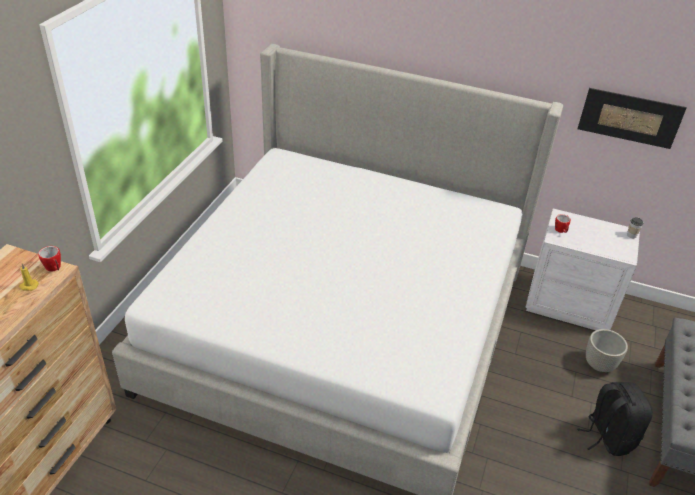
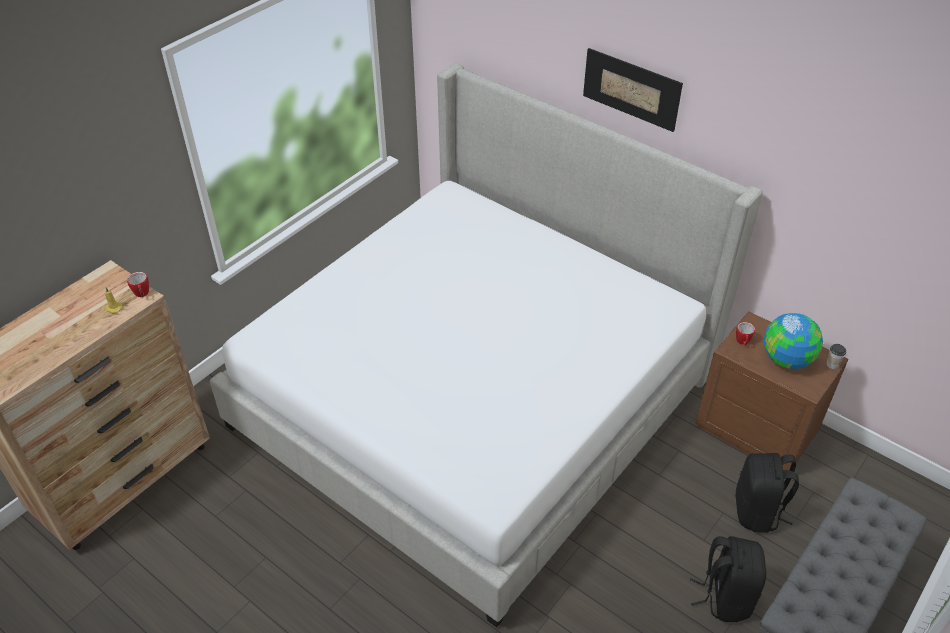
camera: 20 degrees right, 5 degrees up
(569, 304) = (756, 429): white nightstand -> brown nightstand
(598, 237) = (786, 359): none -> globe
(599, 365) = (757, 511): grey planter -> black backpack
(630, 118) = (842, 222): picture -> picture (631, 89)

